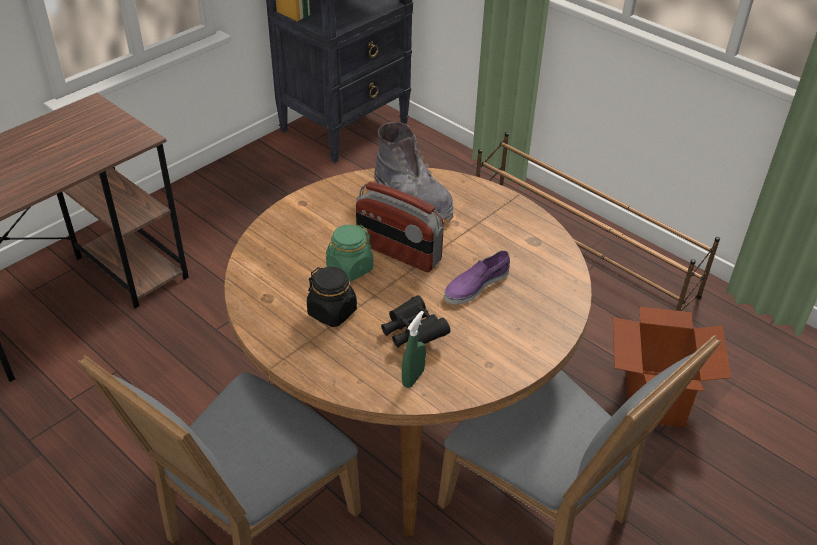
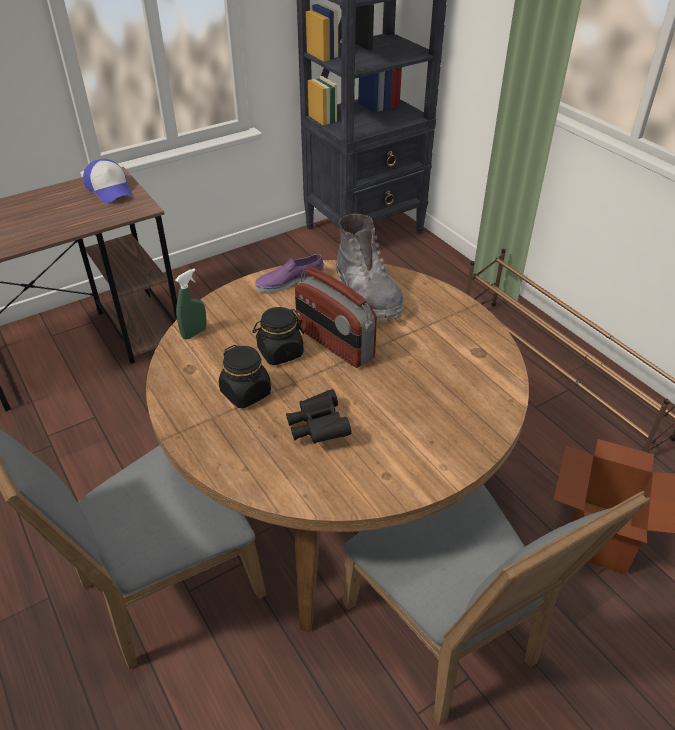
camera: 15 degrees right, 0 degrees up
(94, 120) = (110, 189): none -> cap
(349, 268) = (280, 352): green jar -> black jar
(413, 378) = (301, 475): green spray bottle -> green spray bottle (194, 333)
(476, 285) = (401, 388): purple shoe -> purple shoe (289, 281)

